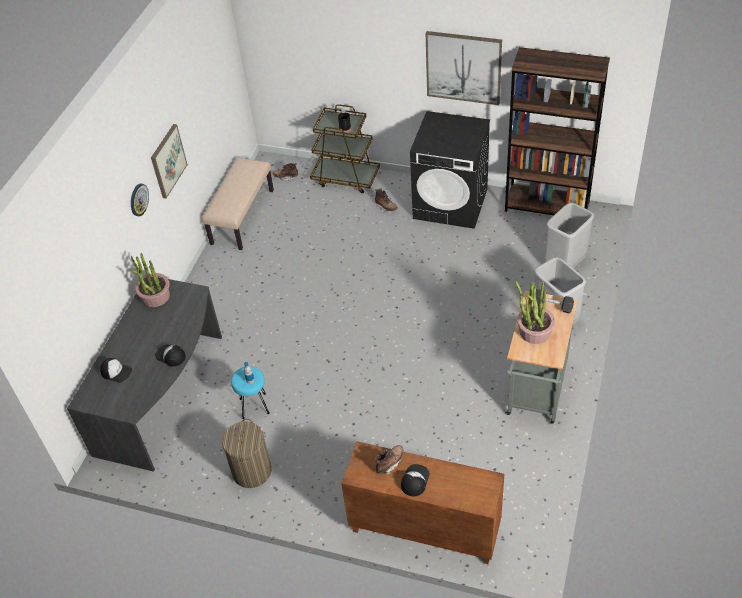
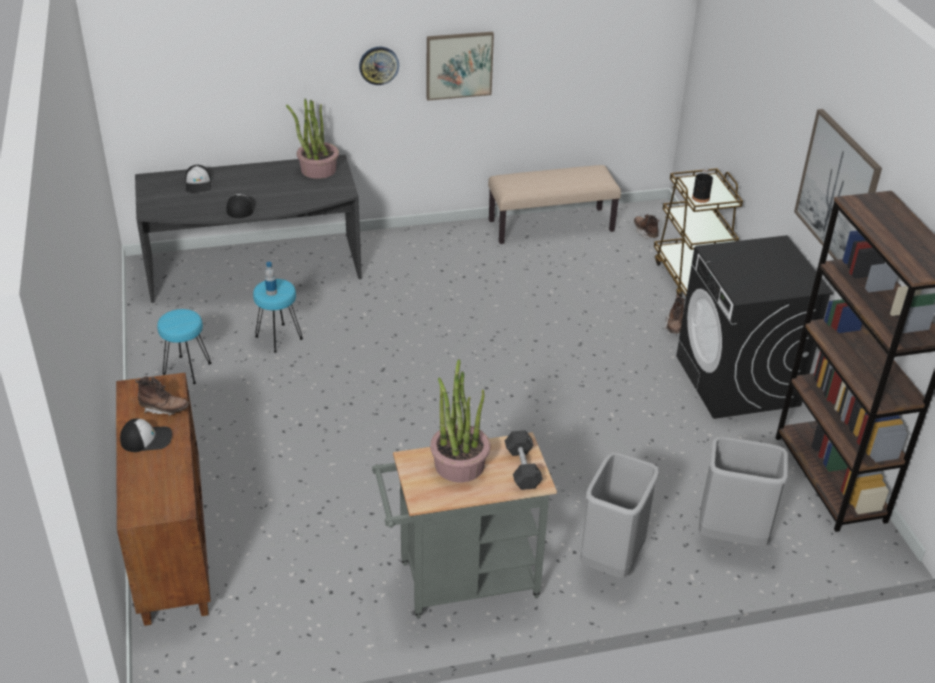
camera: 55 degrees right, 10 degrees down
(252, 471) = (186, 370): laundry basket -> turquoise stool

